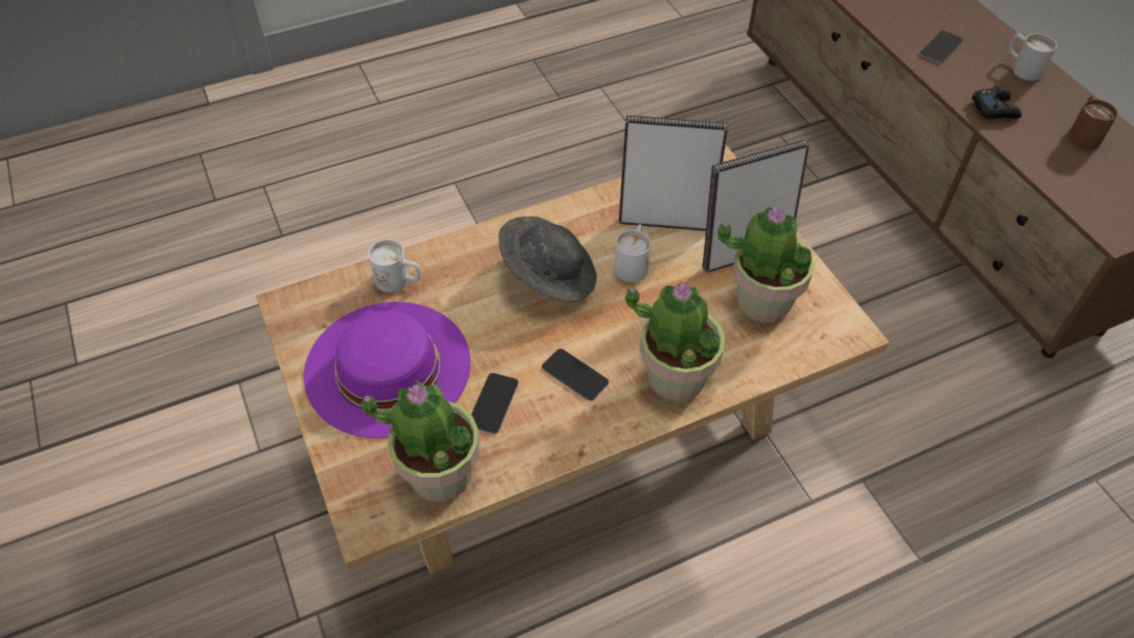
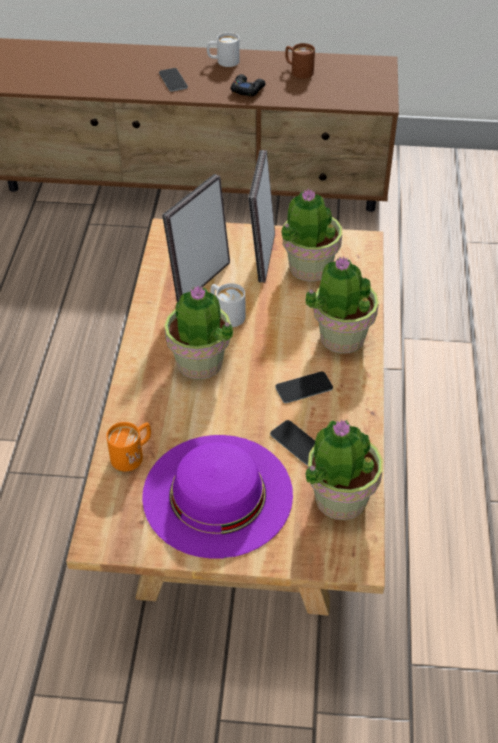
camera: 60 degrees left, 5 degrees down
(399, 281) = (132, 454): white mug -> orange mug
(548, 275) = (199, 363): grey hat -> potted plant

